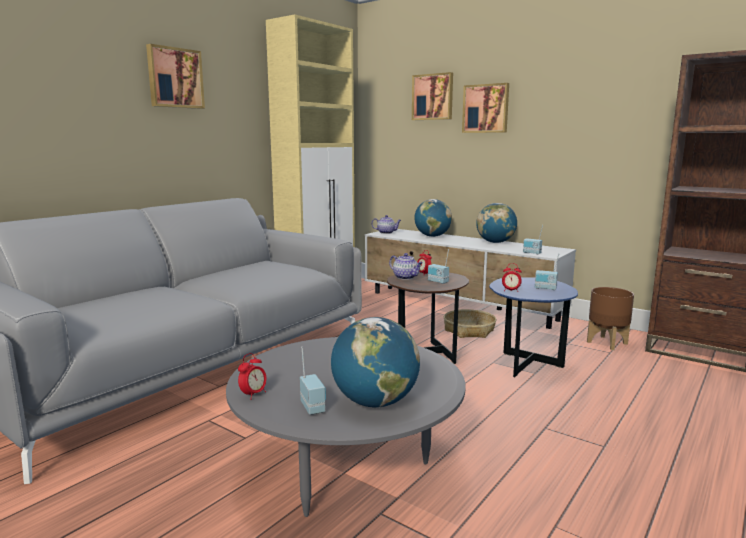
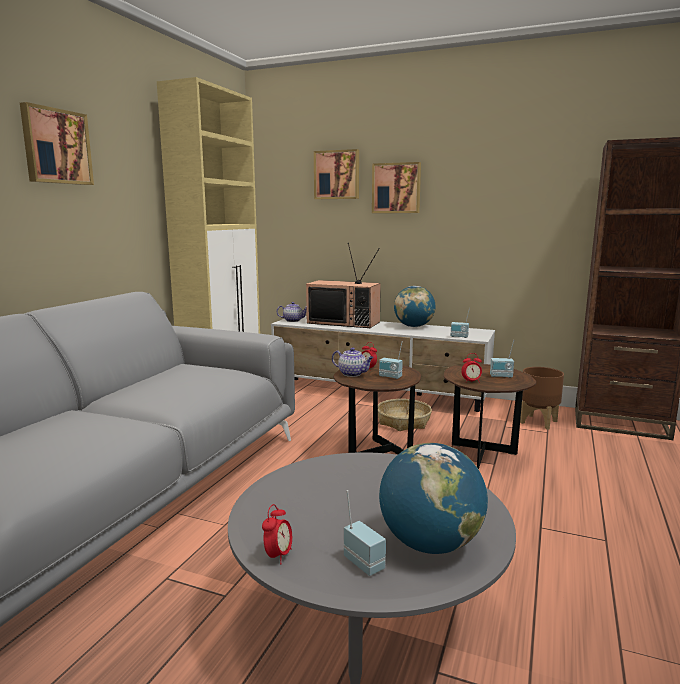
camera: 15 degrees left, 0 degrees up
(432, 236) = (345, 322): globe -> television
(527, 367) = (482, 457): blue side table -> brown side table

